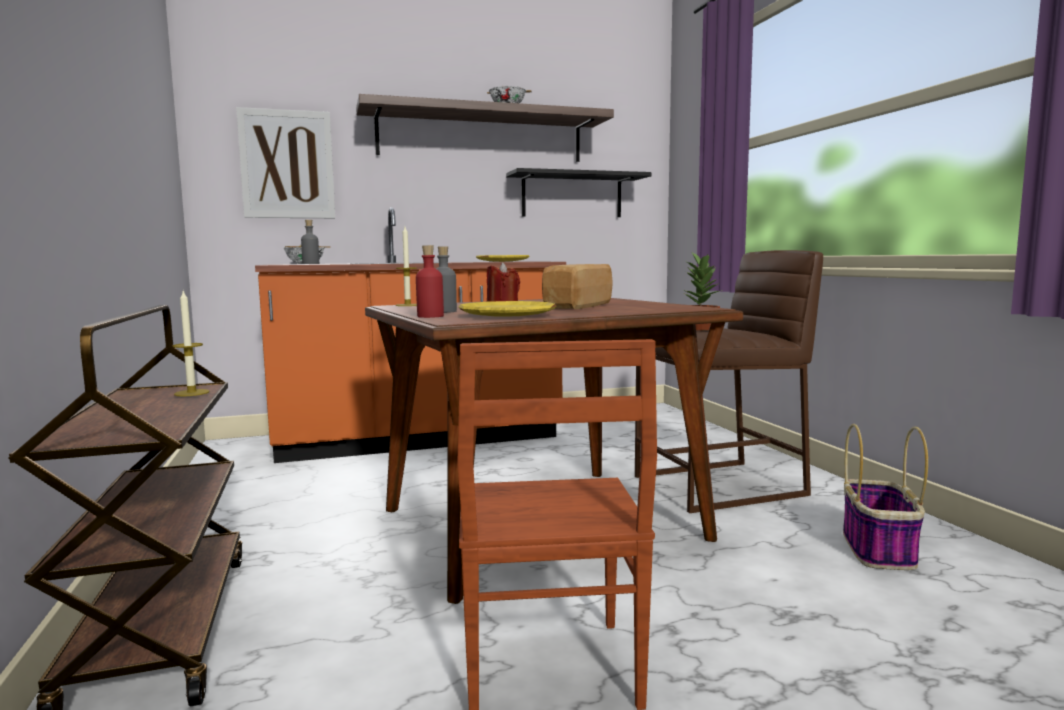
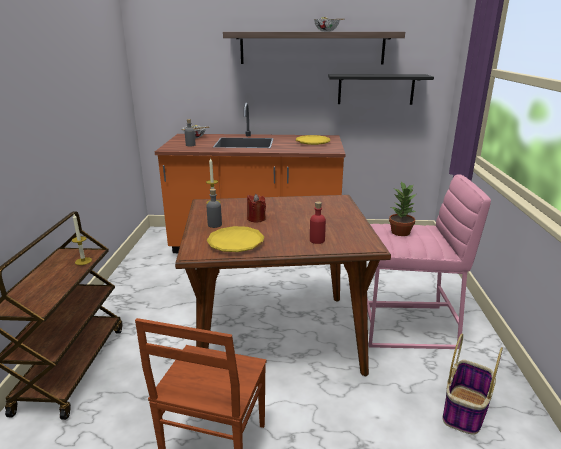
camera: 20 degrees right, 15 degrees up
(287, 164) = (188, 72): picture -> none
(430, 316) = (195, 237): red bottle -> red bottle (317, 240)
(575, 306) = (299, 223): bread -> none
(720, 486) = (407, 326): brown stool -> pink stool

